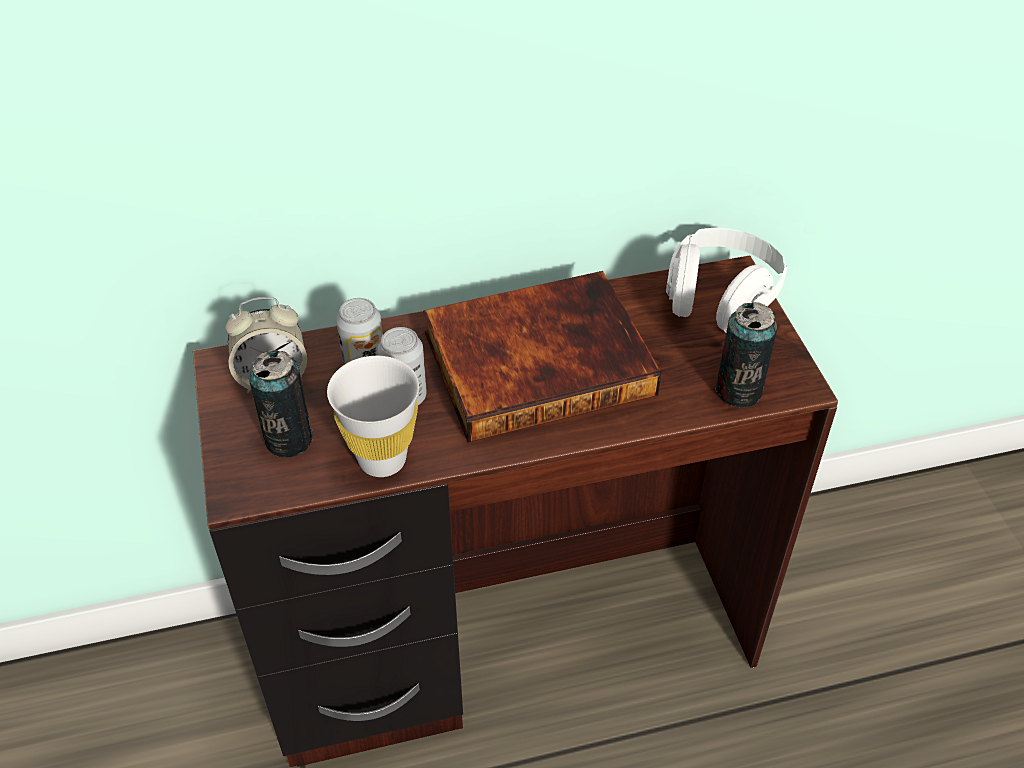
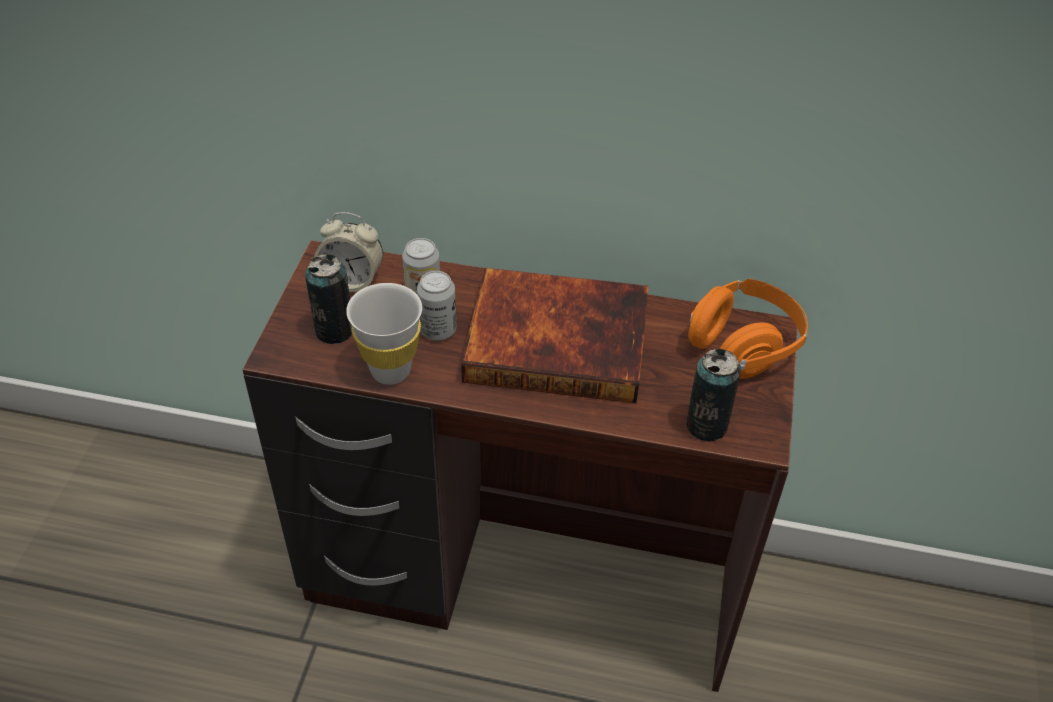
camera: 25 degrees right, 0 degrees up
(720, 300) = (743, 346): white headphones -> orange headphones

